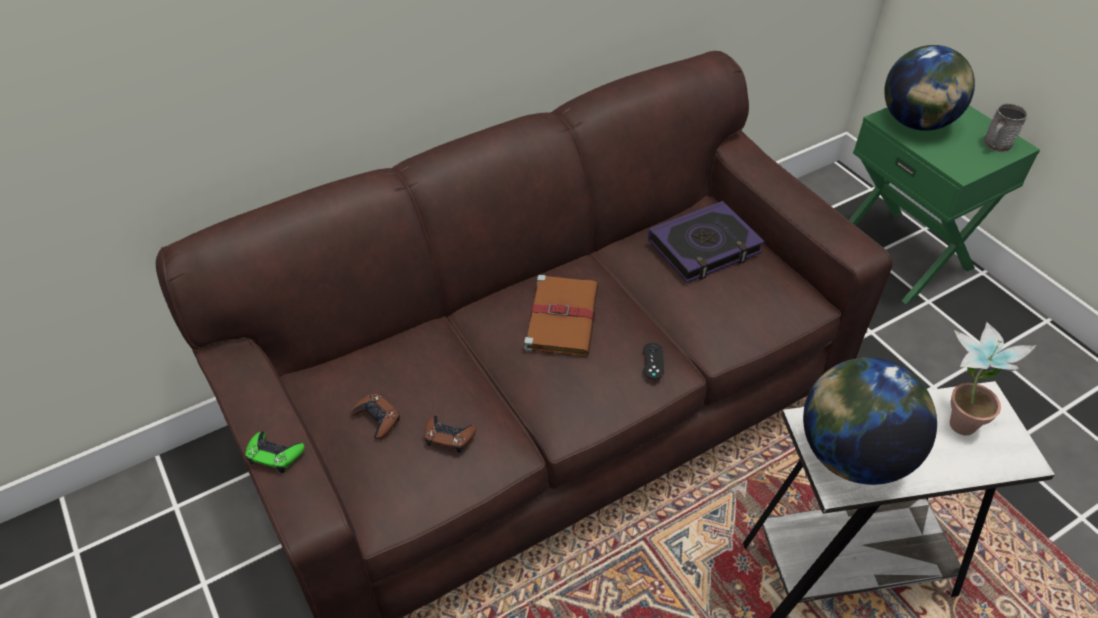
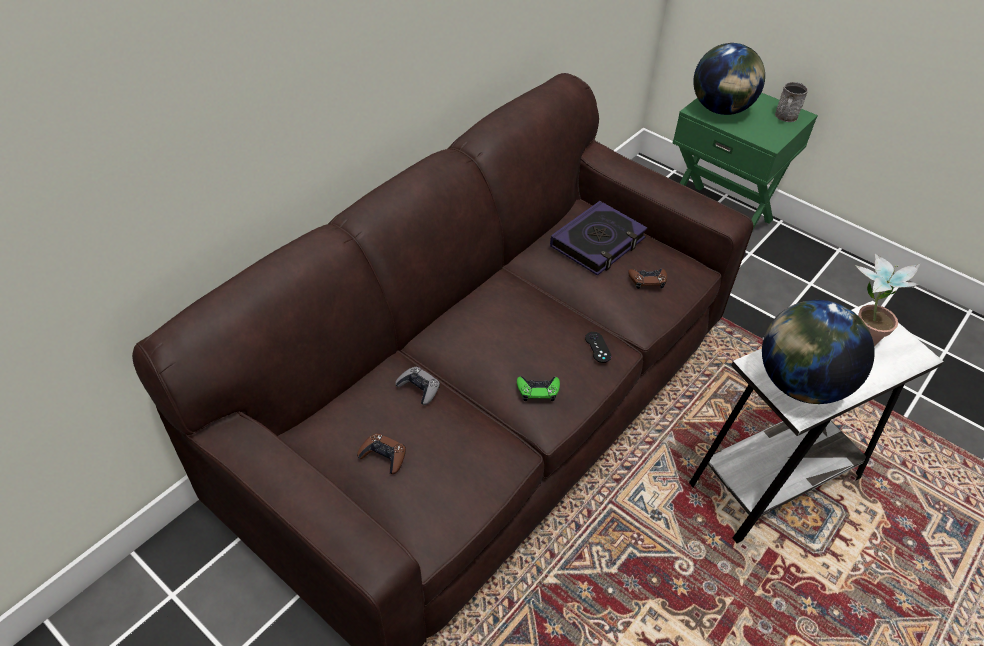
camera: 20 degrees left, 0 degrees up
(275, 454) = (317, 512): green game controller -> green game controller (538, 390)
(443, 359) = (419, 388): none -> grey game controller
(449, 436) = (455, 455): brown game controller -> brown game controller (647, 280)
(562, 317) = (507, 327): brown book -> none

